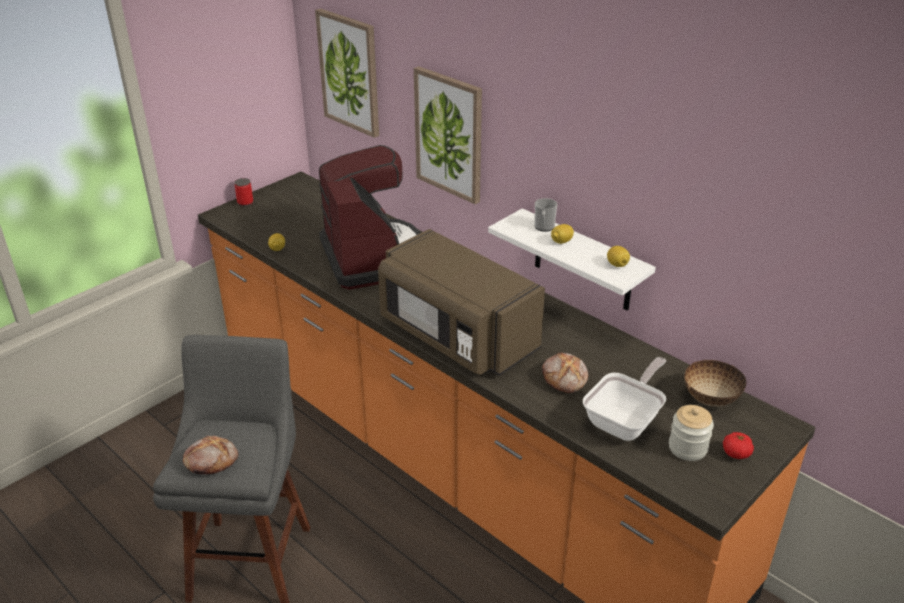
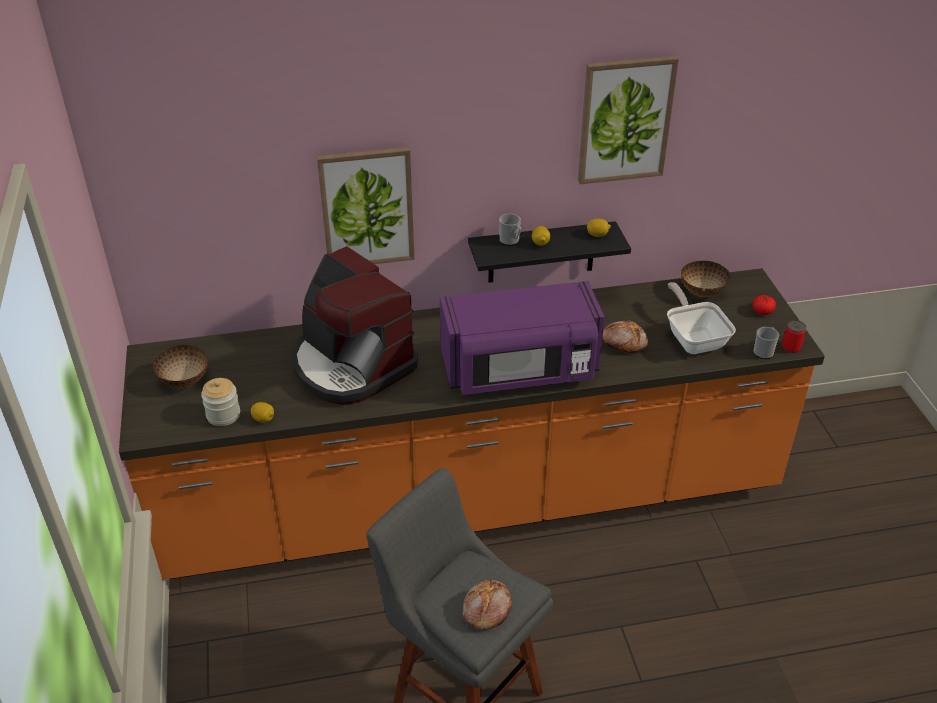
camera: 55 degrees left, 5 degrees up
(245, 203) = (141, 408): can -> can (791, 347)
(286, 204) = (184, 381): none -> bowl
(350, 72) = (202, 200): picture -> picture (625, 120)
(373, 257) = (351, 365): coffee machine -> coffee machine turned 150 degrees counterclockwise
(456, 336) = (520, 370): brown microwave -> purple microwave
(583, 261) = (541, 252): white shelf -> black shelf
(667, 478) = (764, 351): none -> mug
(687, 448) = (742, 327): jar -> jar (223, 415)

